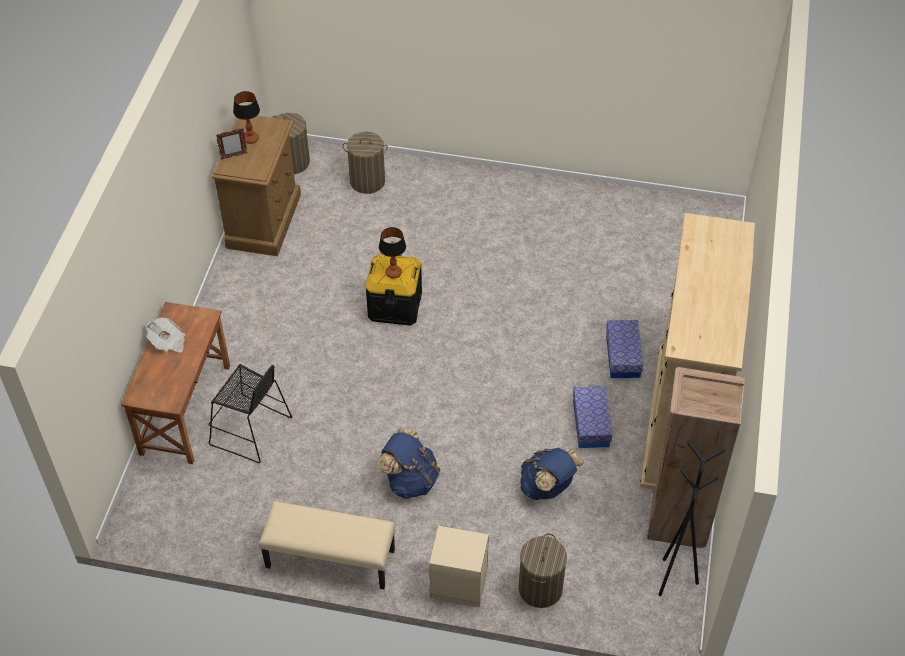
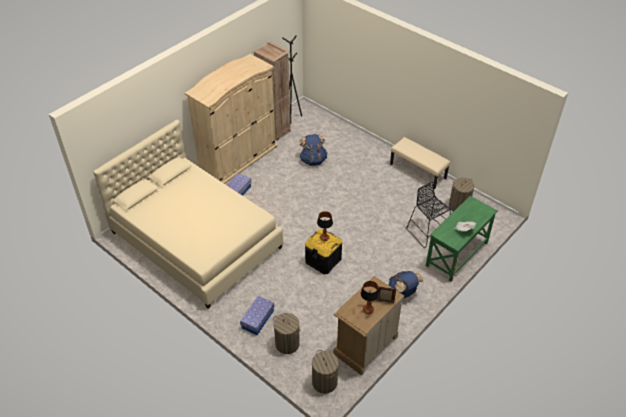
camera: 150 degrees left, 5 degrees down
(185, 409) = (457, 254): brown desk -> green desk
(410, 480) = (367, 184): blue backpack -> blue backpack (402, 293)
(457, 583) = (372, 145): beige nightstand -> none
(540, 588) = (342, 133): laundry basket -> laundry basket (459, 206)
(590, 424) = (276, 173): storage box -> storage box (258, 319)
(608, 253) = (196, 239): none -> beige bed

